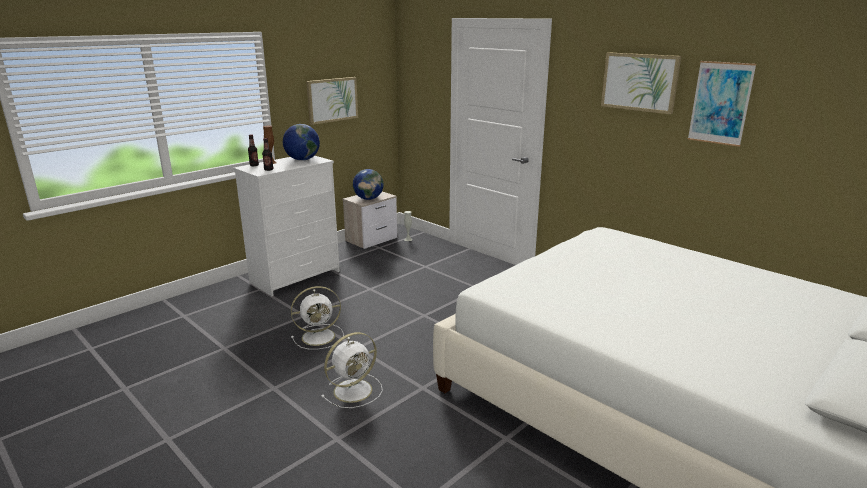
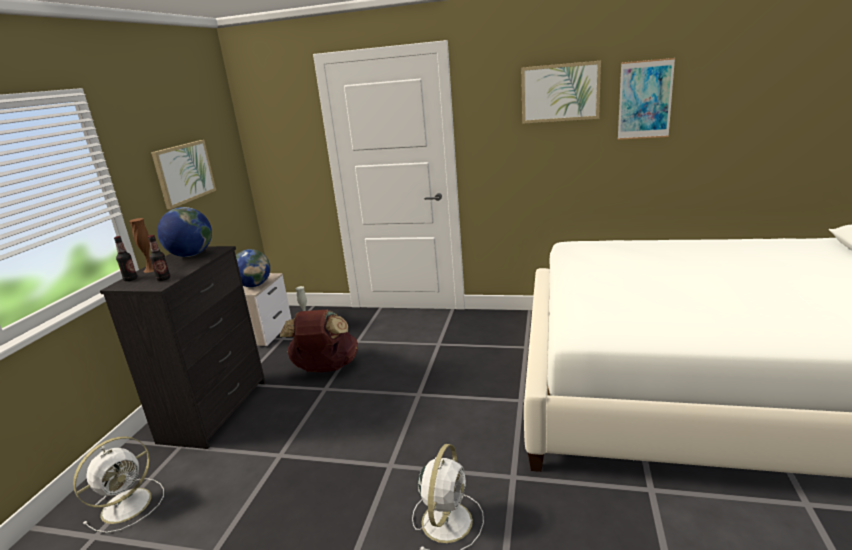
camera: 30 degrees left, 0 degrees up
(296, 277) = (216, 410): white dresser -> black dresser
(320, 336) = (330, 473): white fan -> white fan (128, 504)
(384, 276) = (325, 368): none -> brown backpack

